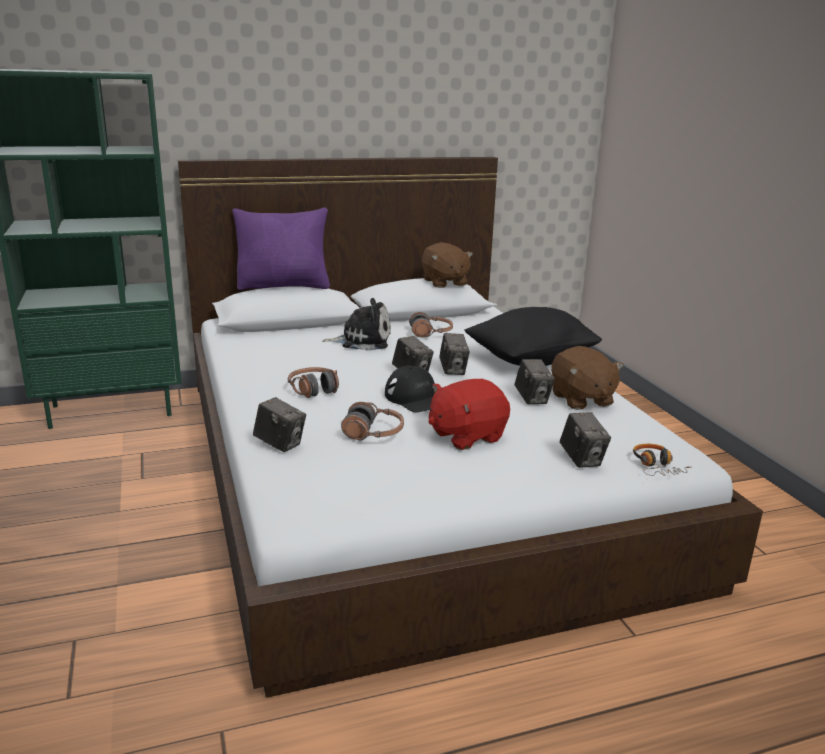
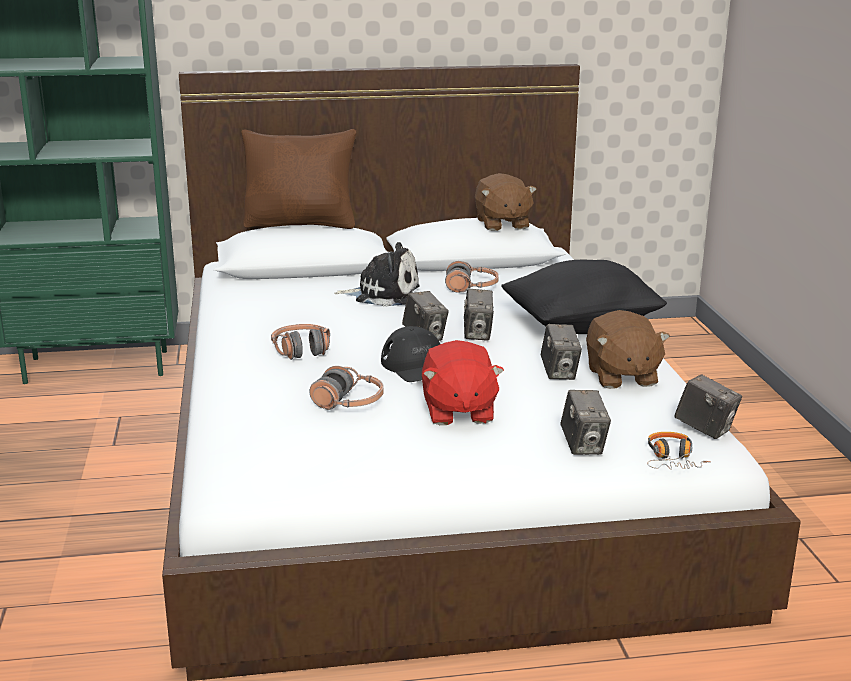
camera: 10 degrees right, 0 degrees up
(280, 444) = (240, 409): camera -> camera (705, 430)
(284, 286) = (301, 224): purple pillow -> brown pillow
(466, 436) = (458, 412): red plush toy -> red plush toy turned 75 degrees counterclockwise

